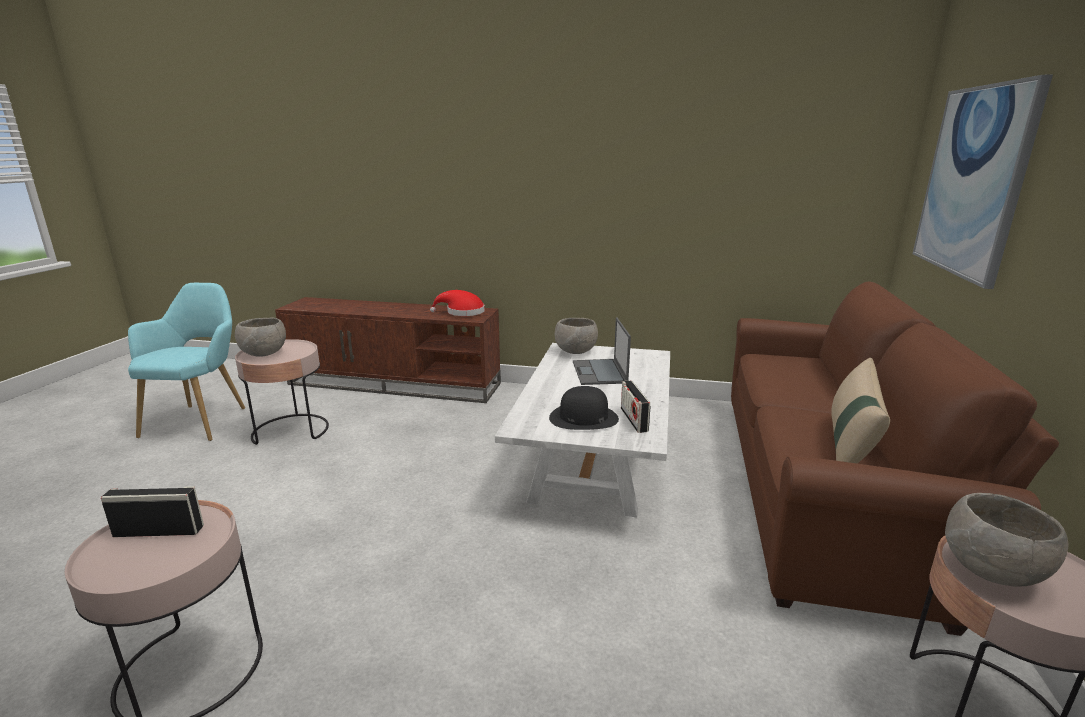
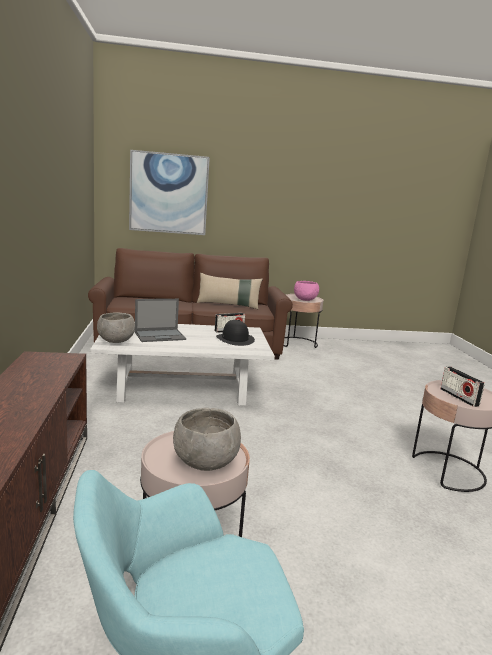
camera: 110 degrees left, 5 degrees down
(462, 312) = (41, 364): red hat -> none
(992, 572) = (305, 300): grey bowl -> pink bowl

